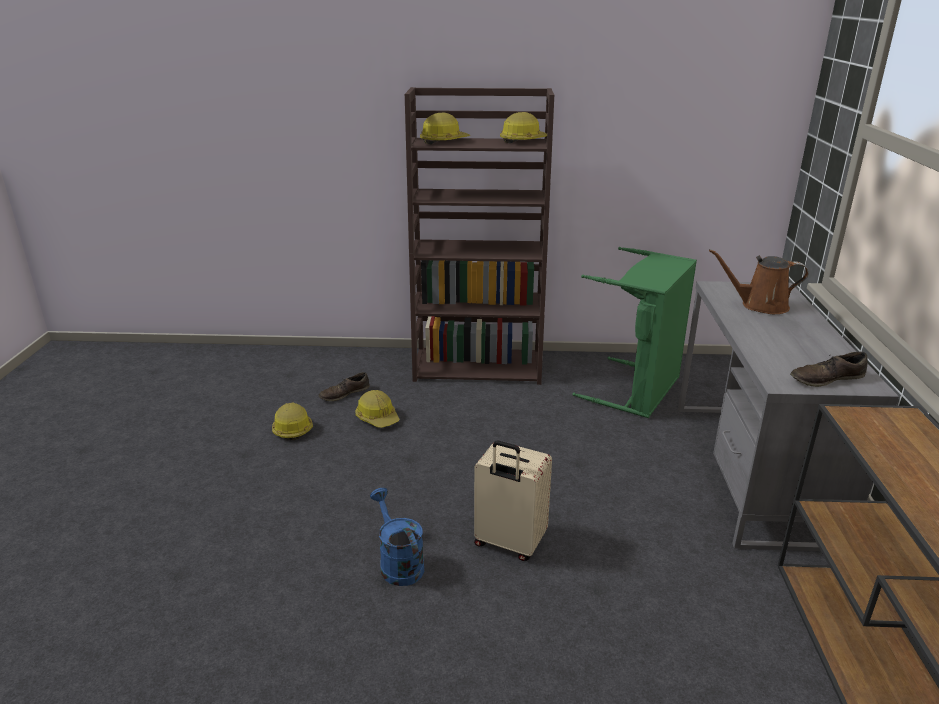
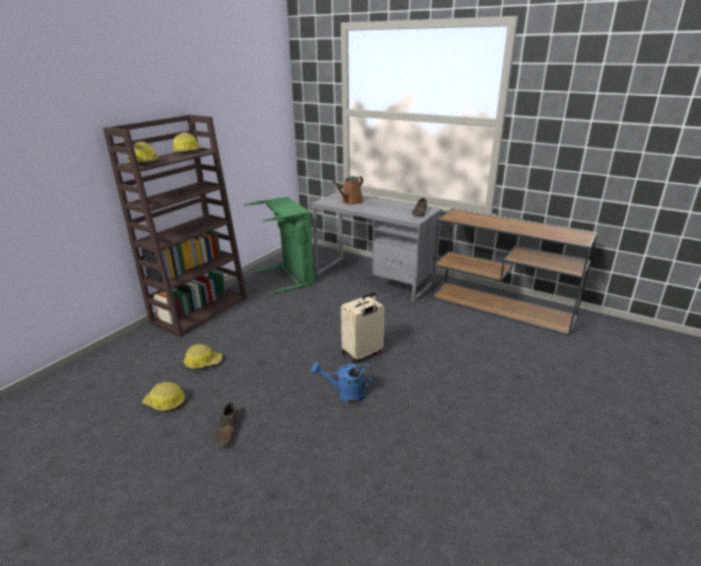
camera: 60 degrees left, 0 degrees up
(344, 393) = (154, 368): brown shoe -> brown shoe (228, 430)

